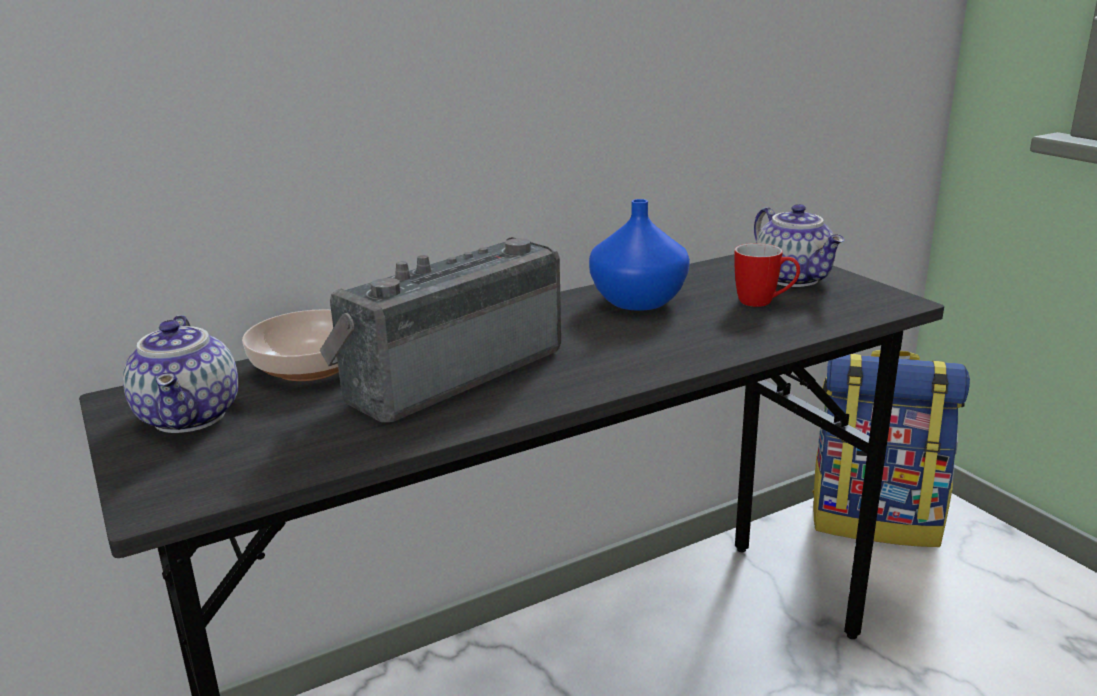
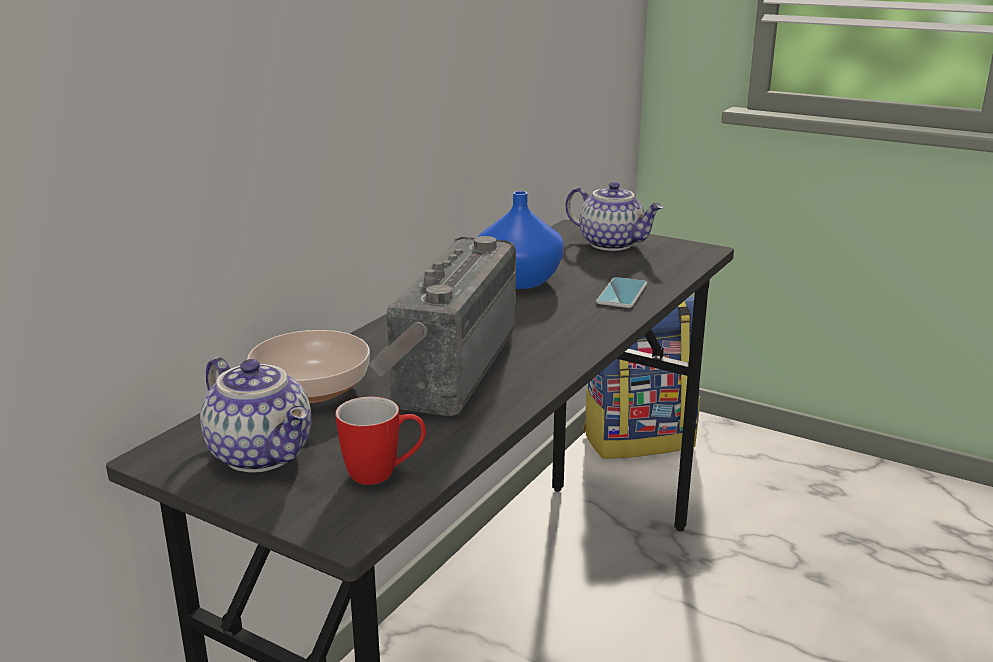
camera: 30 degrees left, 0 degrees up
(732, 334) = (622, 293): none -> phone
(764, 303) = (614, 266): mug -> mug (383, 474)

